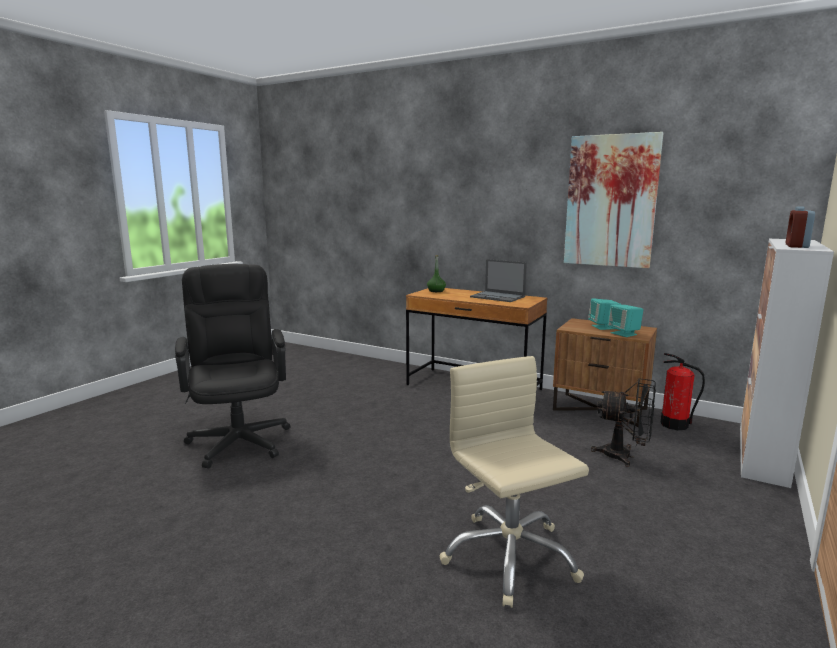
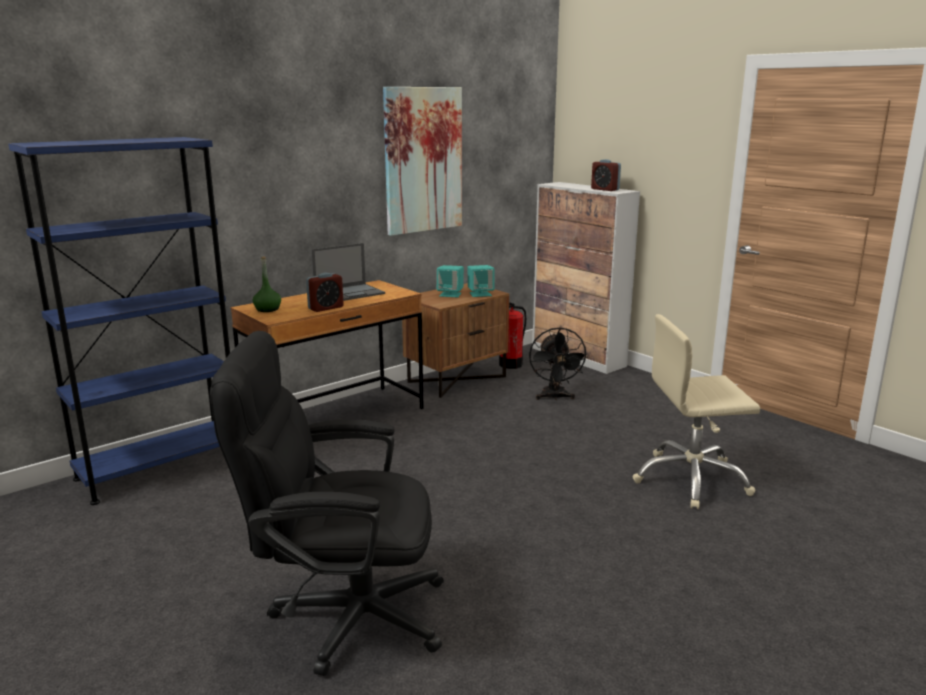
camera: 70 degrees left, 5 degrees up
(370, 365) = (160, 468): none -> blue bookcase
(455, 297) = (326, 308): none -> alarm clock
(624, 456) = (554, 397): black fan -> black fan turned 135 degrees clockwise

